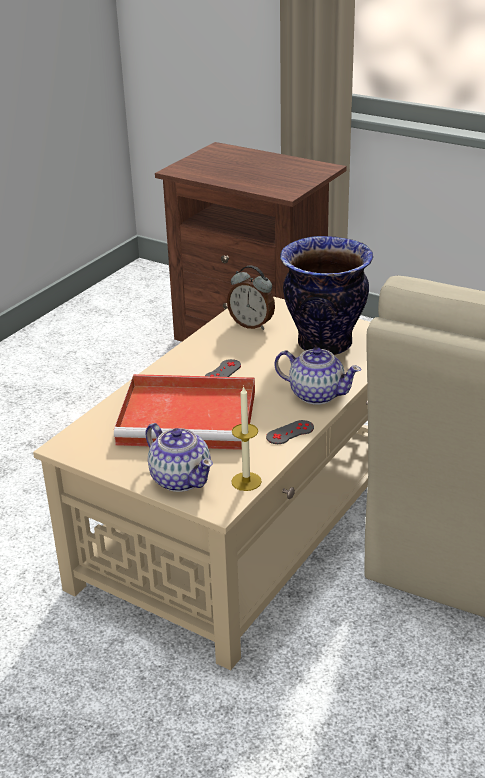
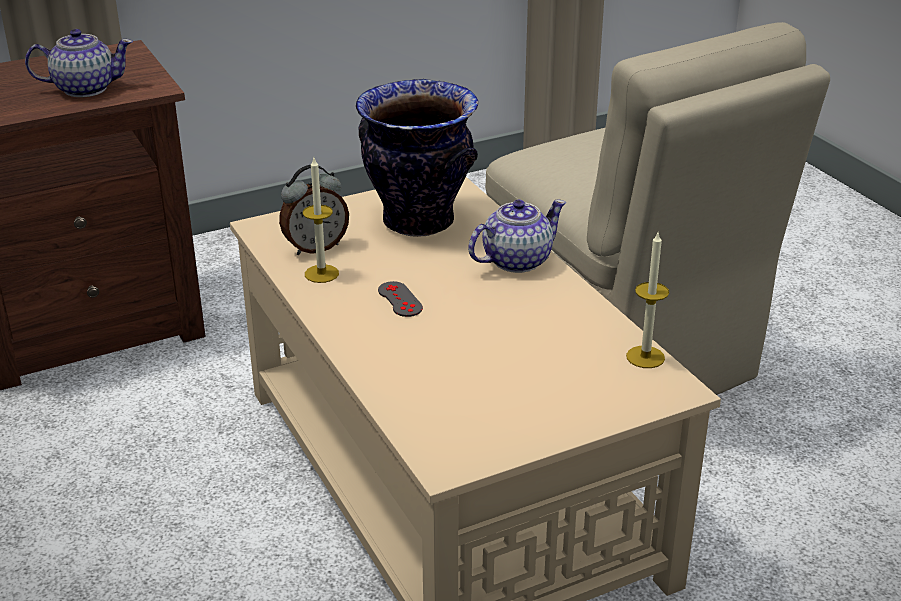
camera: 60 degrees left, 0 degrees up
(180, 478) = (601, 397): teapot -> teapot (84, 89)
(190, 417) = (477, 351): red tray -> none
(224, 337) = (321, 274): none -> candle
(290, 432) = (575, 300): grey game controller -> none

